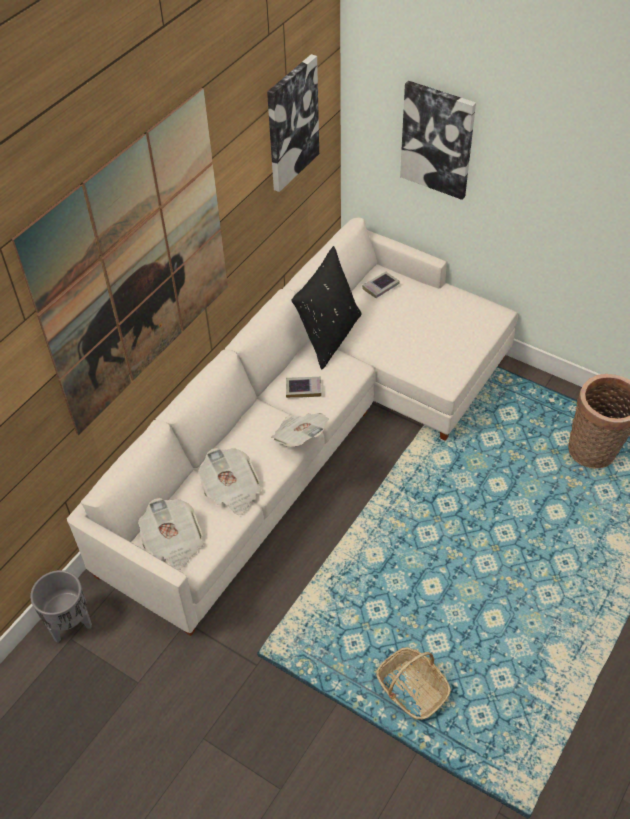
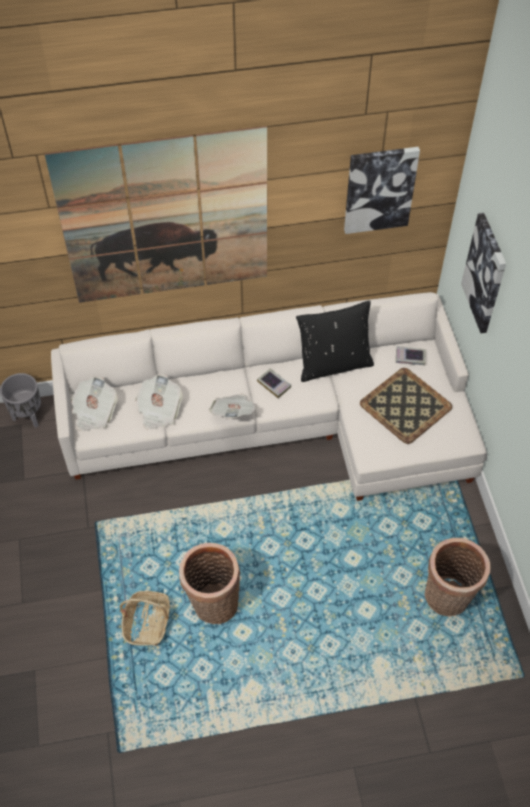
camera: 45 degrees right, 5 degrees up
(423, 323) = (404, 405): none -> tray
(443, 621) = (212, 604): none -> basket

